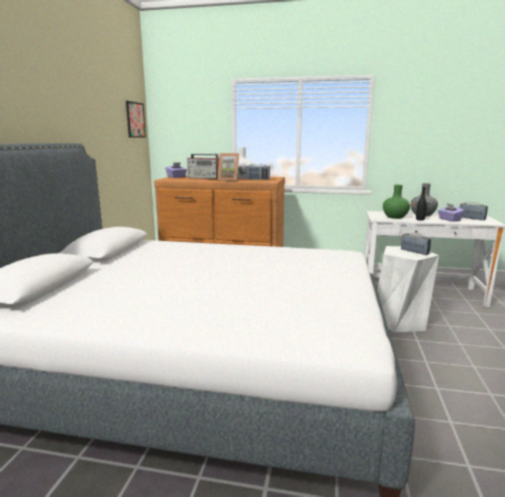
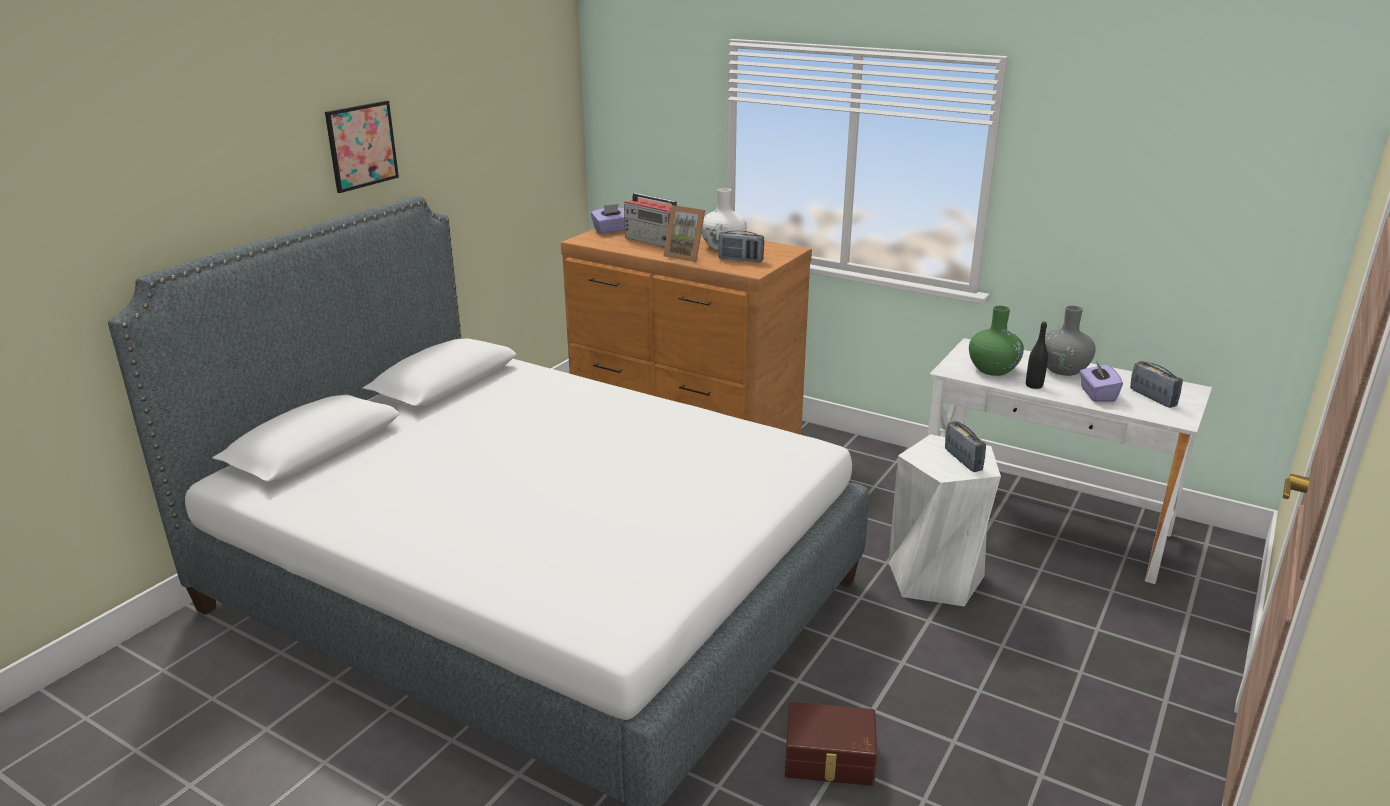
camera: 20 degrees right, 10 degrees up
(135, 120) = (552, 112): picture -> picture (362, 146)
(443, 421) = (829, 759): none -> brown storage box

